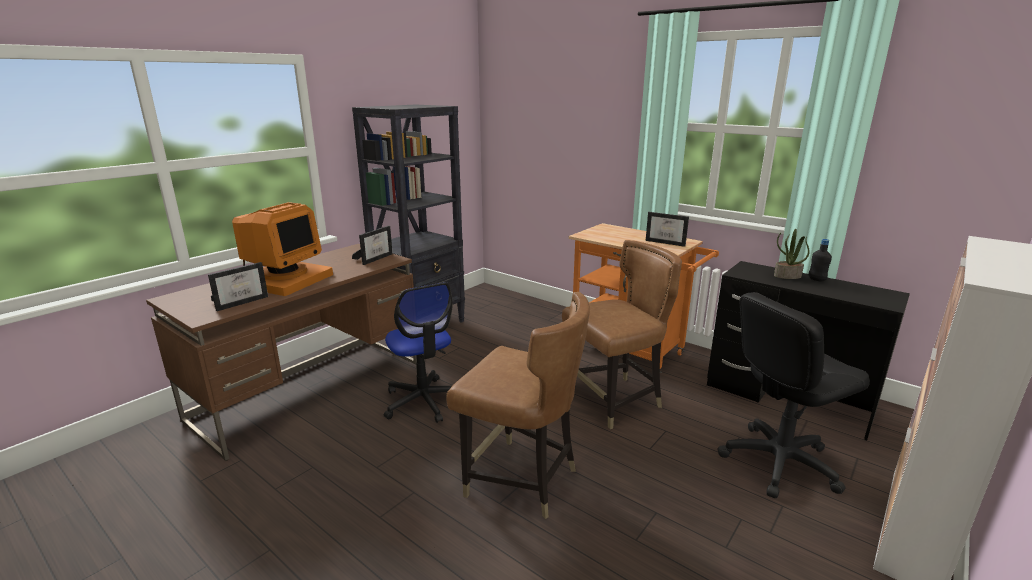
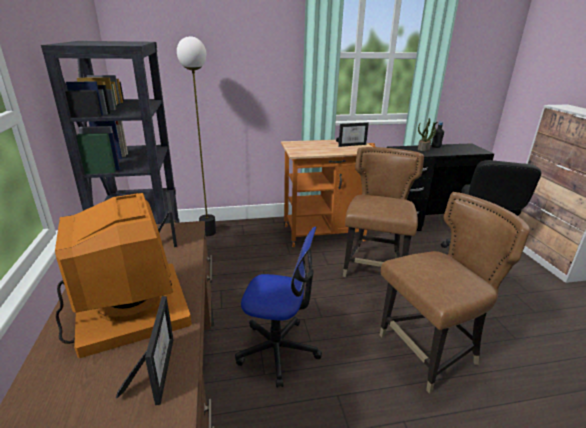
camera: 50 degrees left, 5 degrees up
(524, 306) = (208, 232): none -> floor lamp

